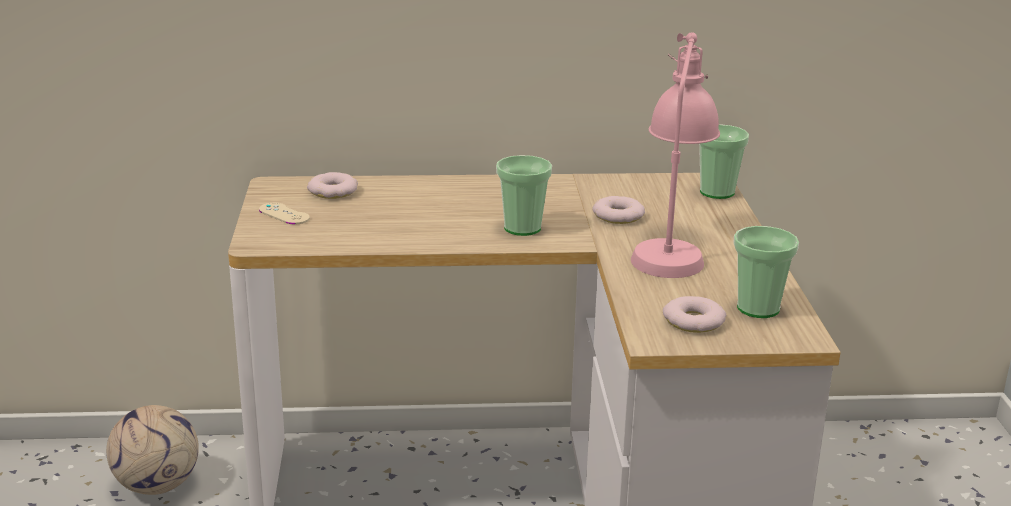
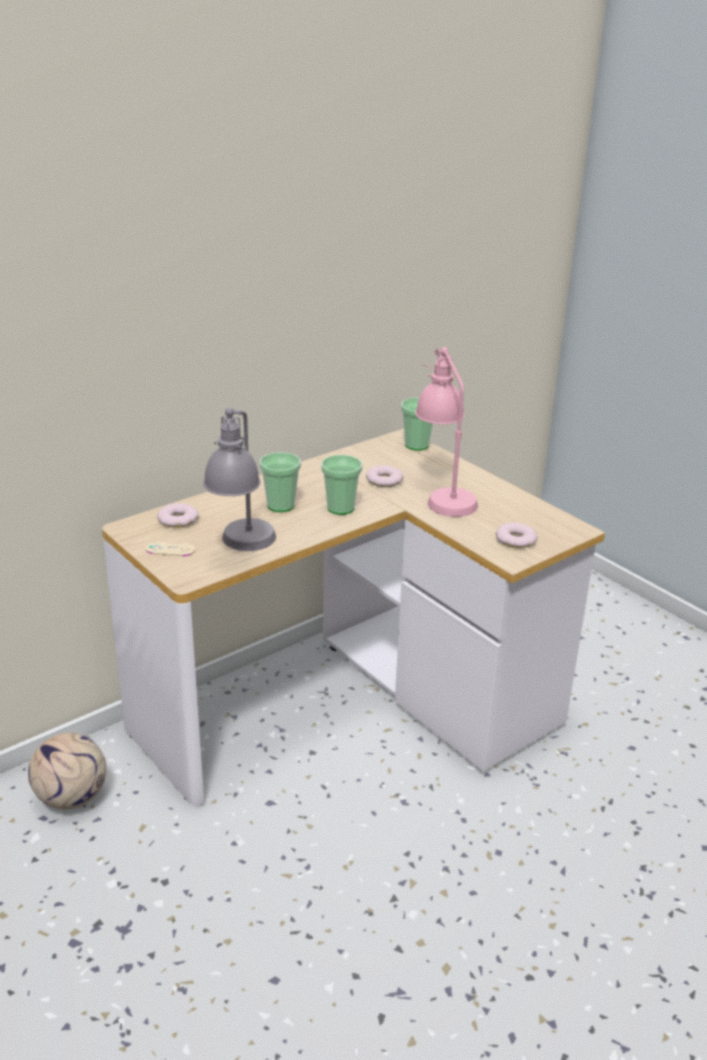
camera: 35 degrees left, 5 degrees up
(354, 235) = (243, 549): none -> grey table lamp
(758, 308) = (536, 519): cup -> cup (280, 505)

